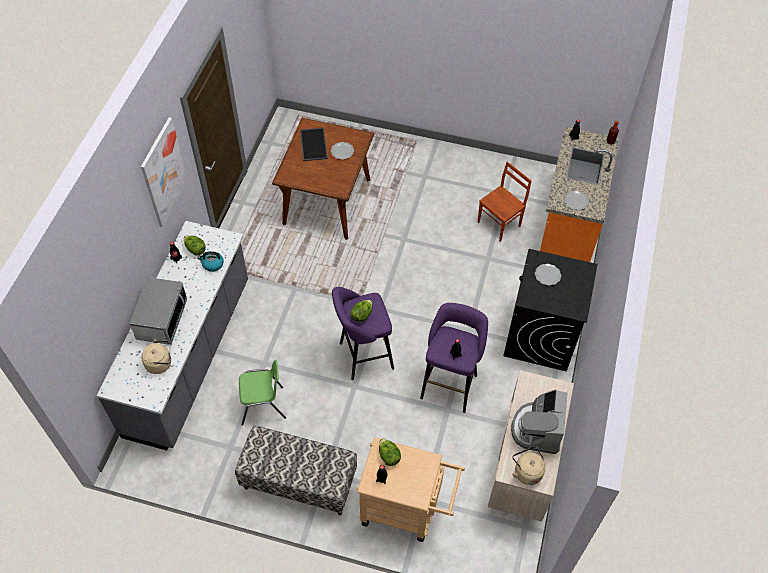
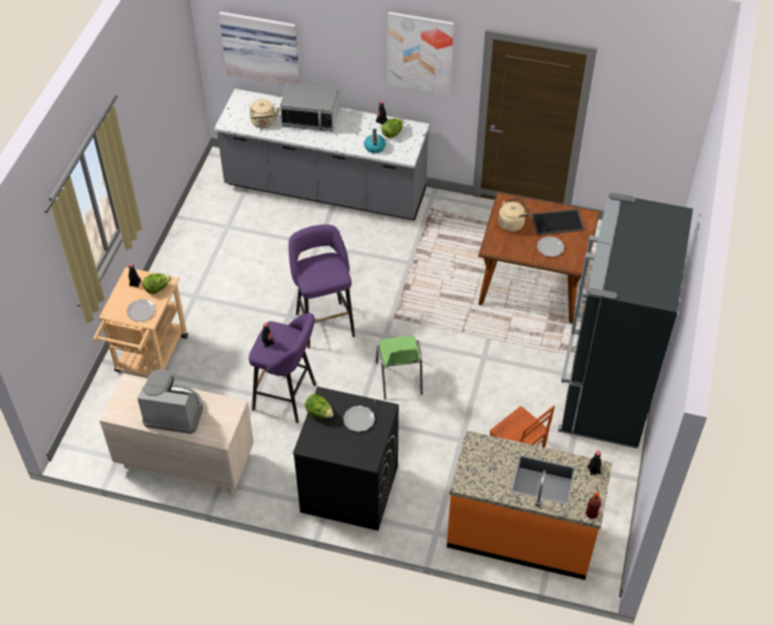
camera: 90 degrees right, 5 degrees down
(94, 329) = (261, 47): none -> picture
(263, 405) = (270, 246): green chair -> green chair (399, 379)
(299, 482) = (187, 277): bench -> none
(362, 315) = (319, 266): lettuce -> lettuce (319, 413)
(437, 166) = (604, 392): none -> black fridge
(526, 471) = (128, 399): beige kettle -> beige kettle (512, 223)
(575, 201) = (479, 462): plate -> plate (140, 311)

